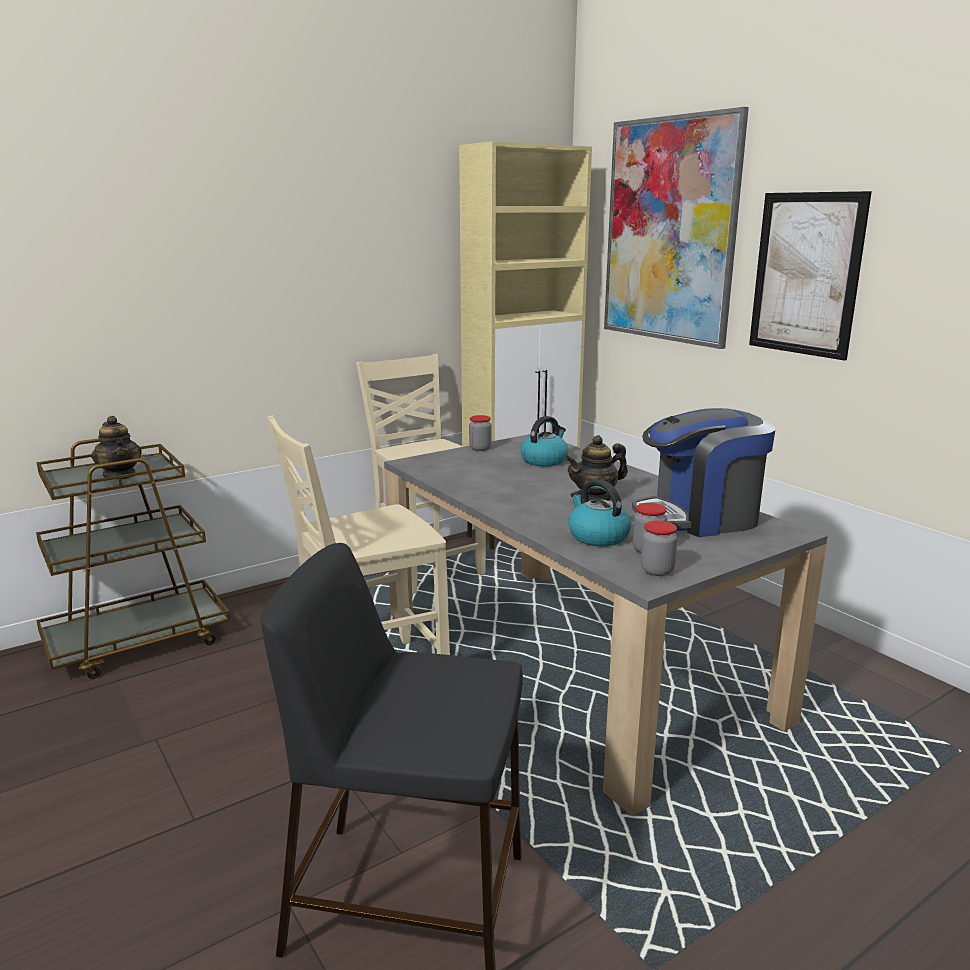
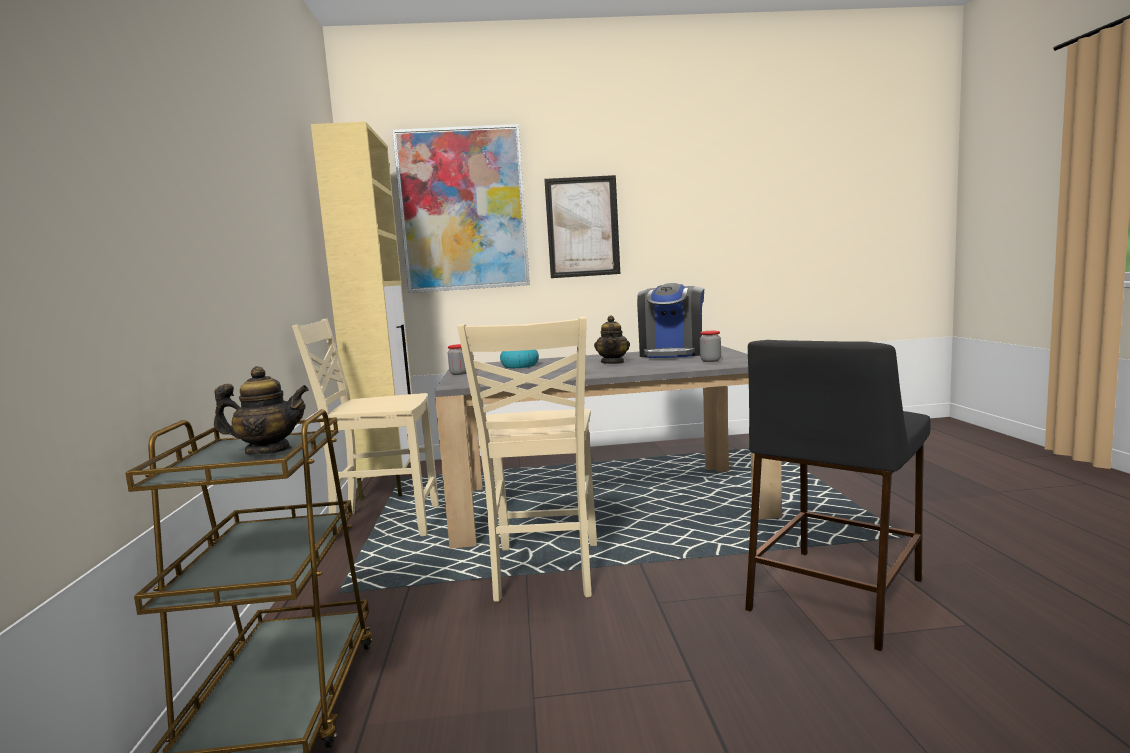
camera: 60 degrees left, 10 degrees down
(597, 536) = (679, 365): kettle -> none
(657, 570) = (741, 361): jar -> none

